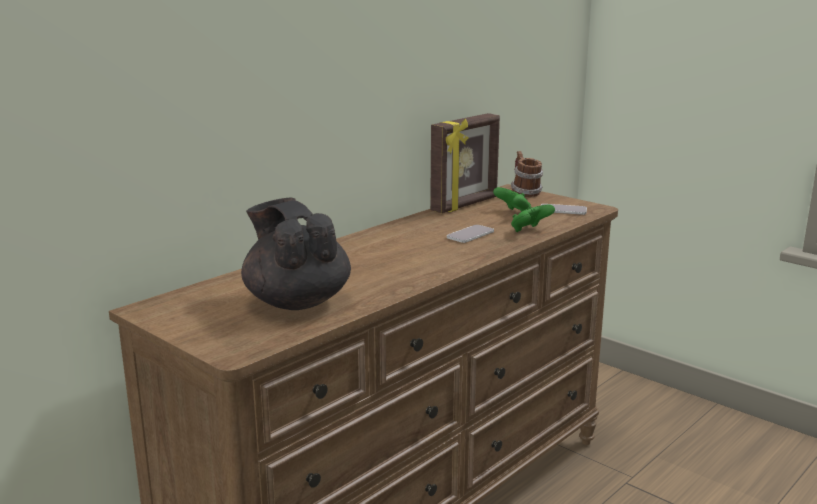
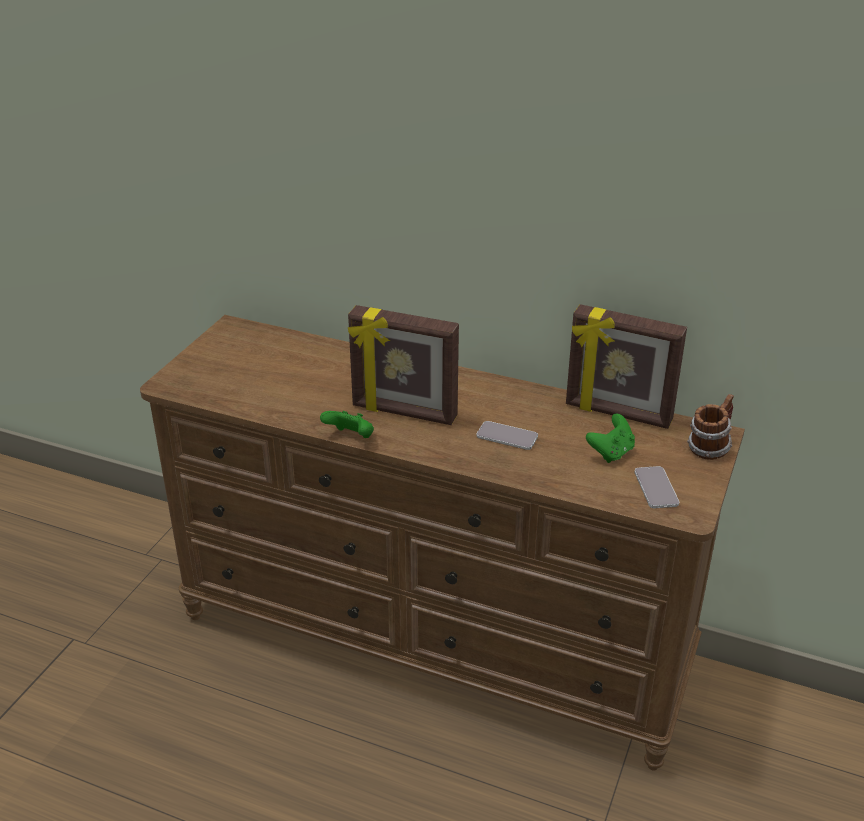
camera: 70 degrees right, 15 degrees up
(296, 301) = (272, 383): black teapot -> none
(405, 259) = (404, 412): none -> picture frame
(530, 231) = (550, 474): green game controller -> green game controller (350, 437)

